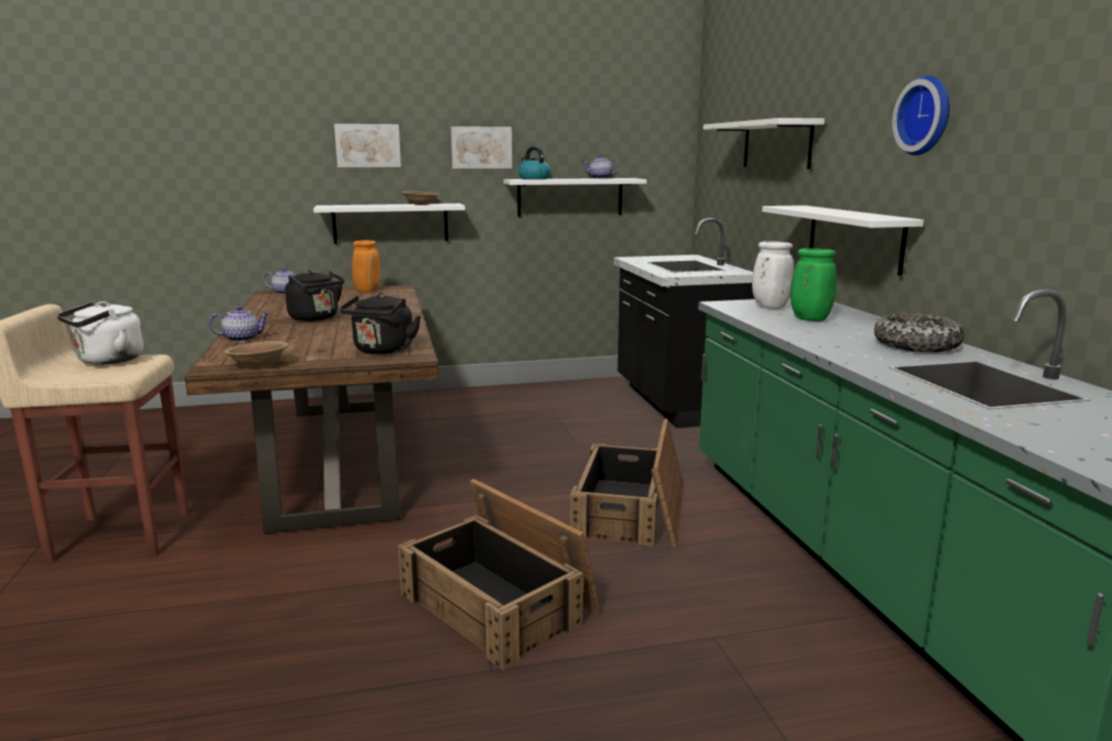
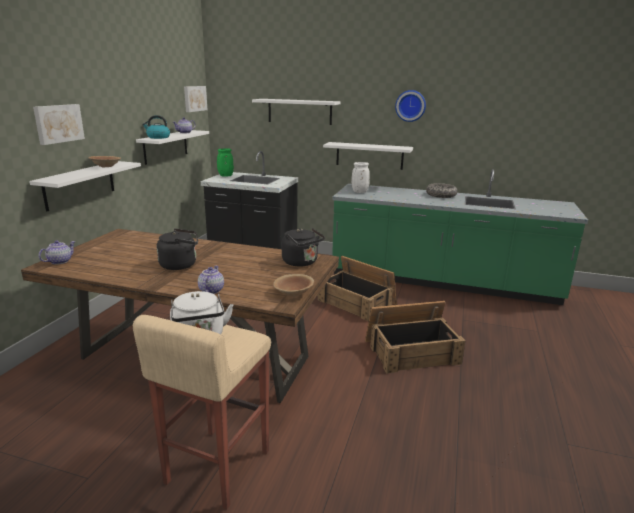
camera: 60 degrees left, 5 degrees up
(367, 291) = (111, 241): orange vase -> none
(481, 147) = (122, 118): picture -> picture (194, 98)
(809, 319) = (388, 194): green vase -> green vase (225, 176)

